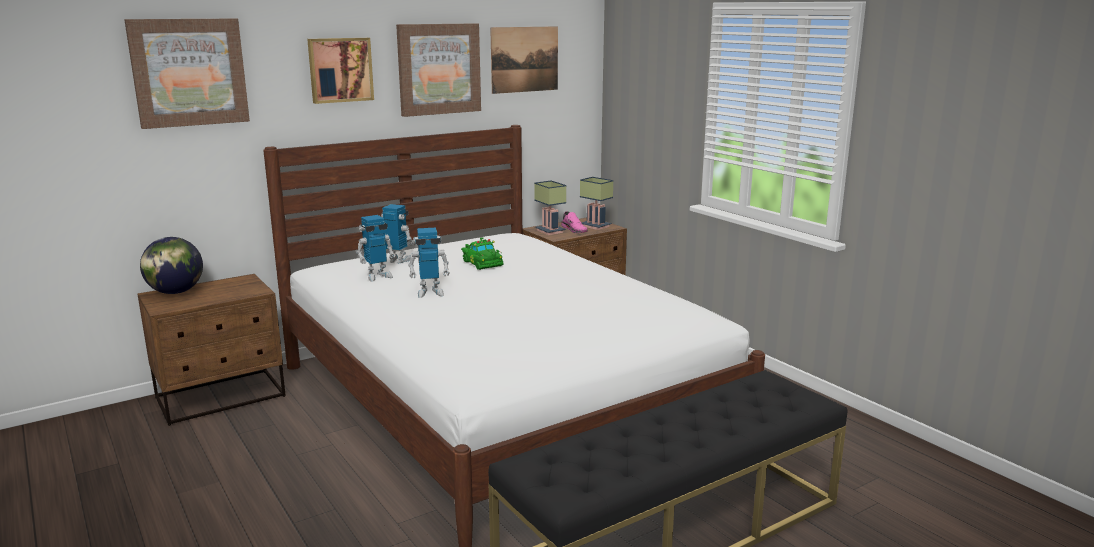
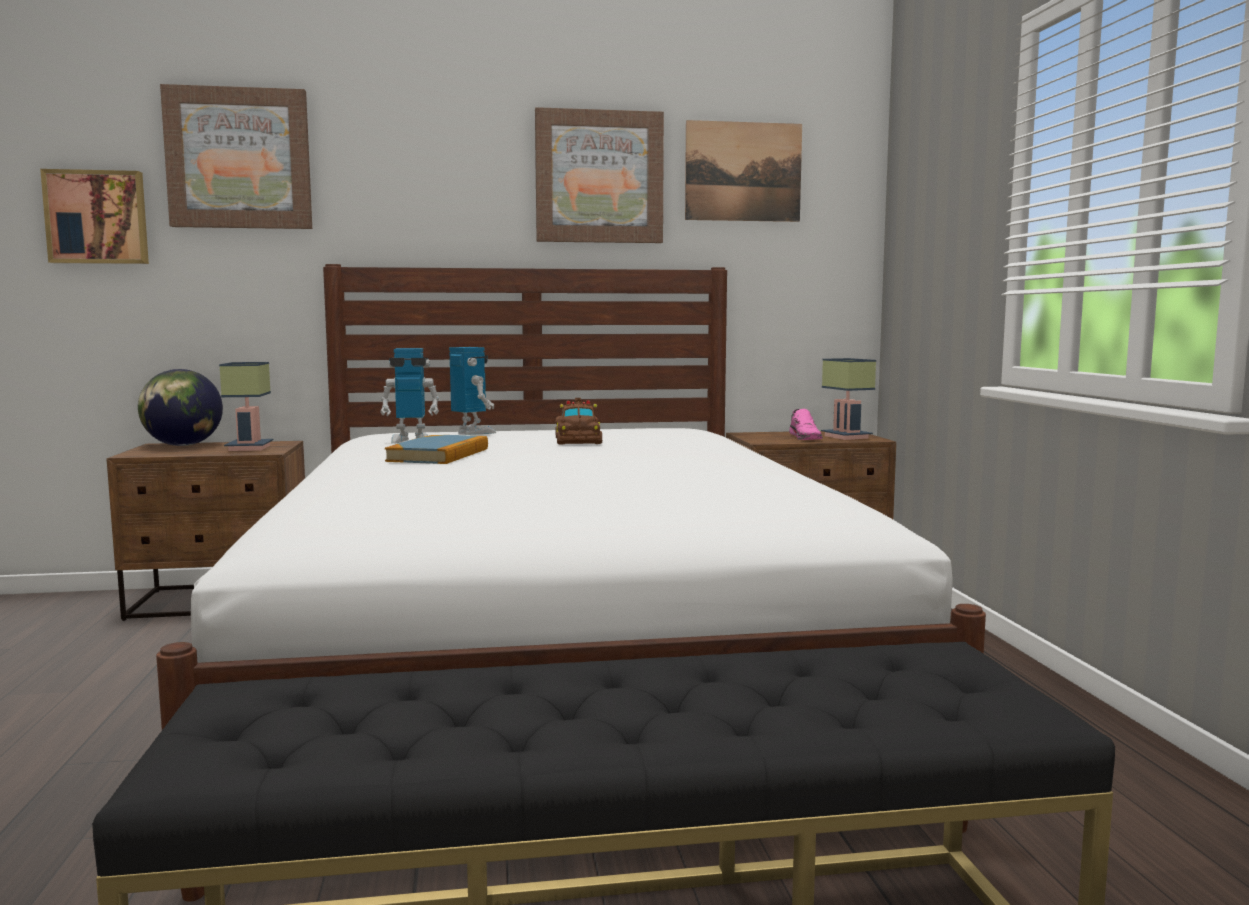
camera: 25 degrees right, 10 degrees down
(340, 70) = (447, 169): picture -> picture (97, 217)
(430, 292) = (439, 455): toy robot -> book
(482, 263) = (579, 440): green toy car -> brown toy car
(551, 231) = (767, 437): table lamp -> table lamp (251, 448)

